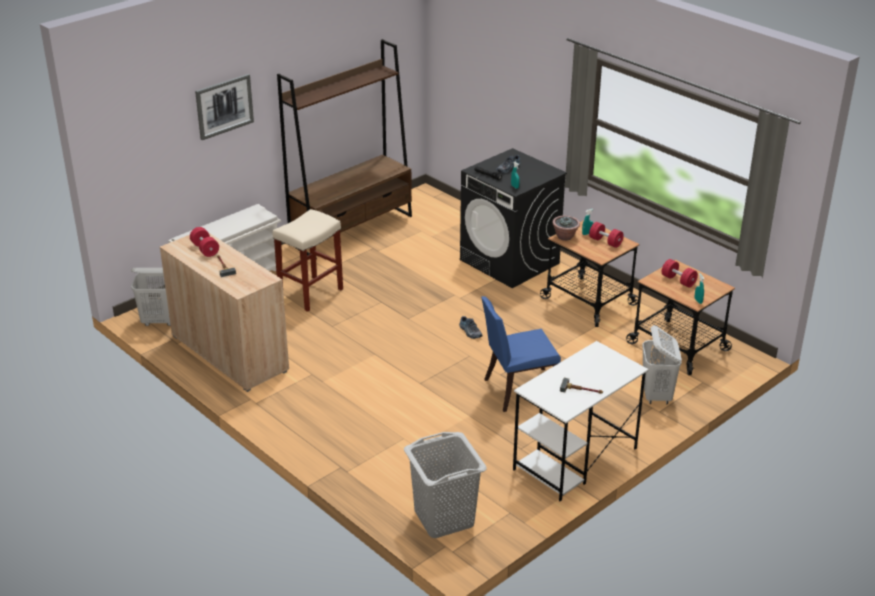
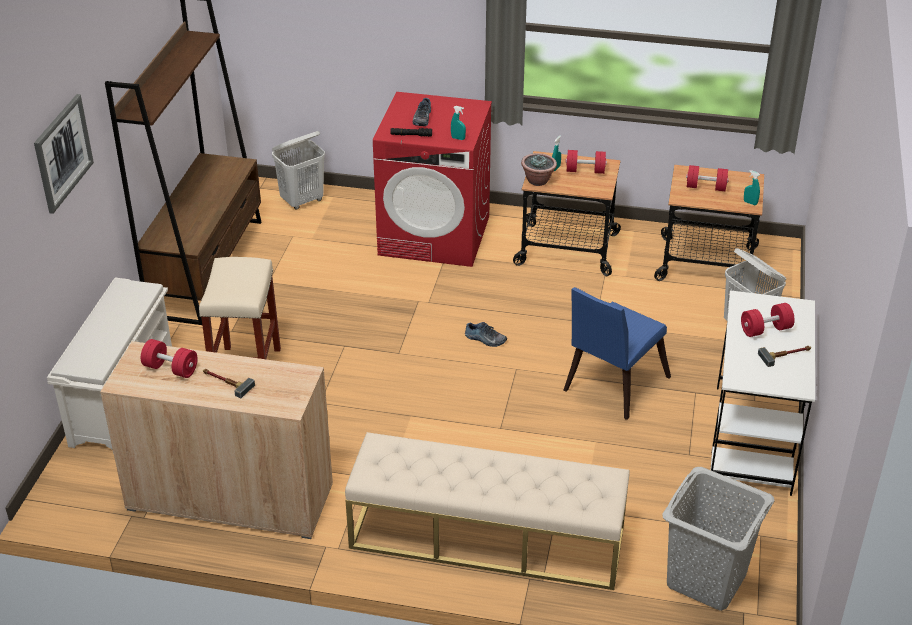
camera: 35 degrees left, 5 degrees up
(159, 321) = (84, 498): white laundry basket -> white laundry basket (302, 201)
(341, 435) = (486, 538): none -> beige bench
(510, 262) = (435, 235): black washing machine -> red washing machine
(588, 371) = (765, 330): none -> red dumbbell

